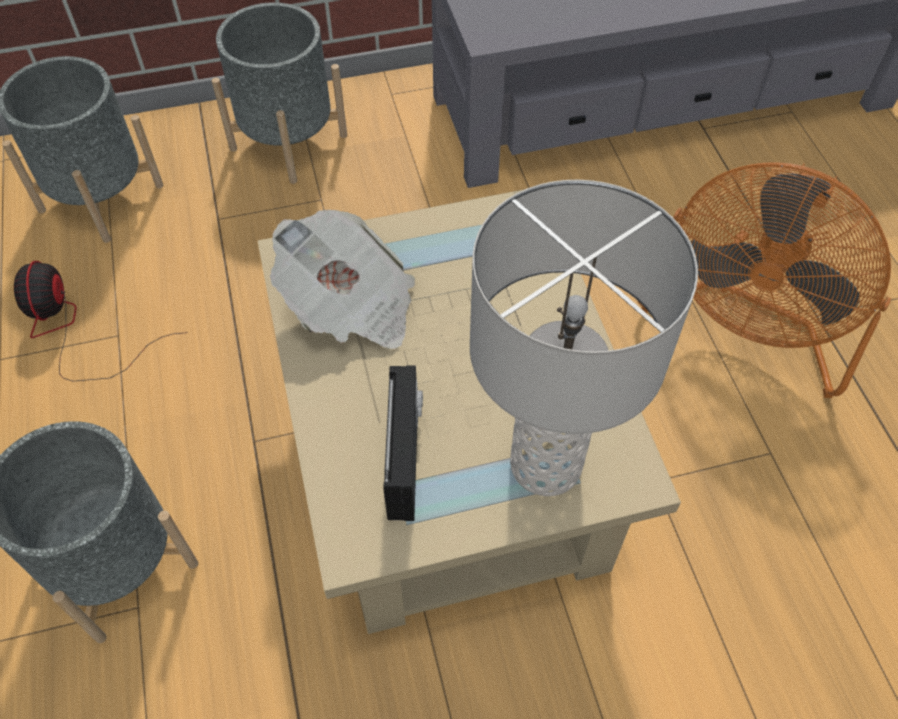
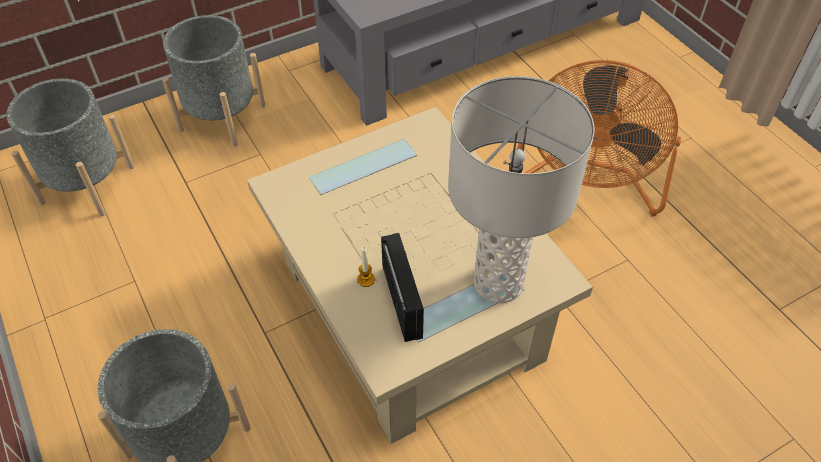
camera: 15 degrees left, 5 degrees down
(74, 331) = (98, 284): fan -> none
(350, 305) = (329, 209): newspaper -> none
(365, 416) = (366, 279): none -> candle

